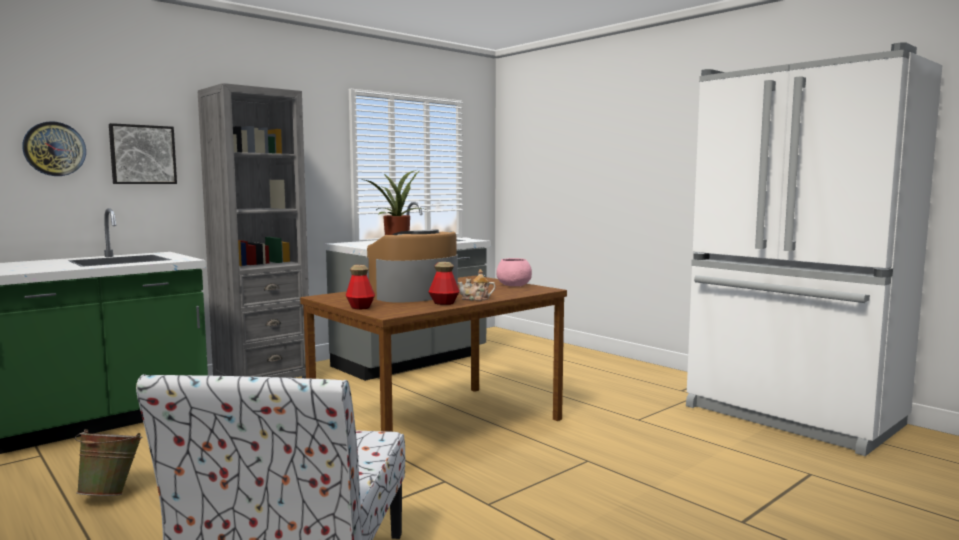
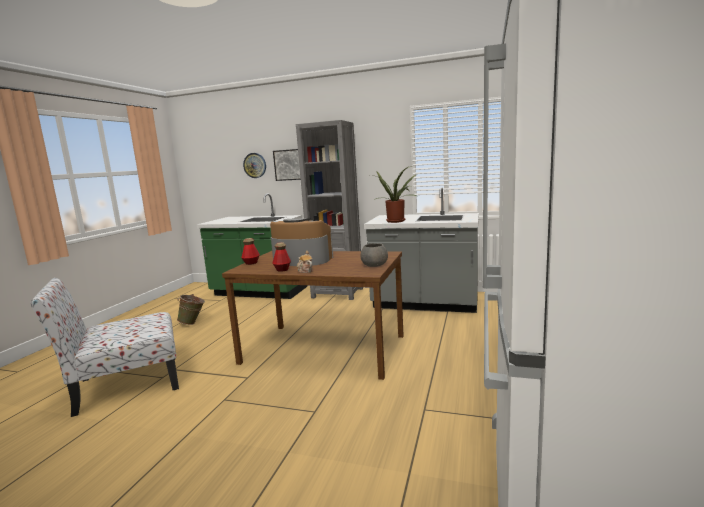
camera: 60 degrees right, 5 degrees up
(514, 285) = (374, 265): pink bowl -> grey bowl

